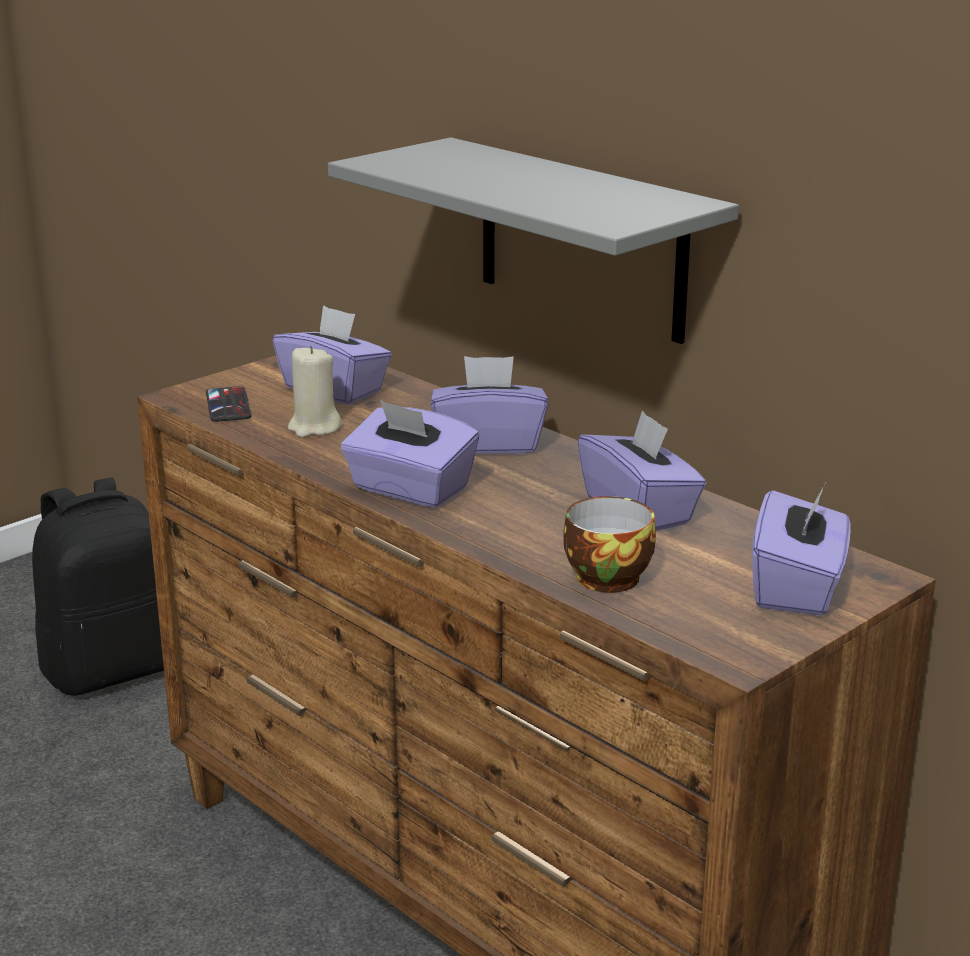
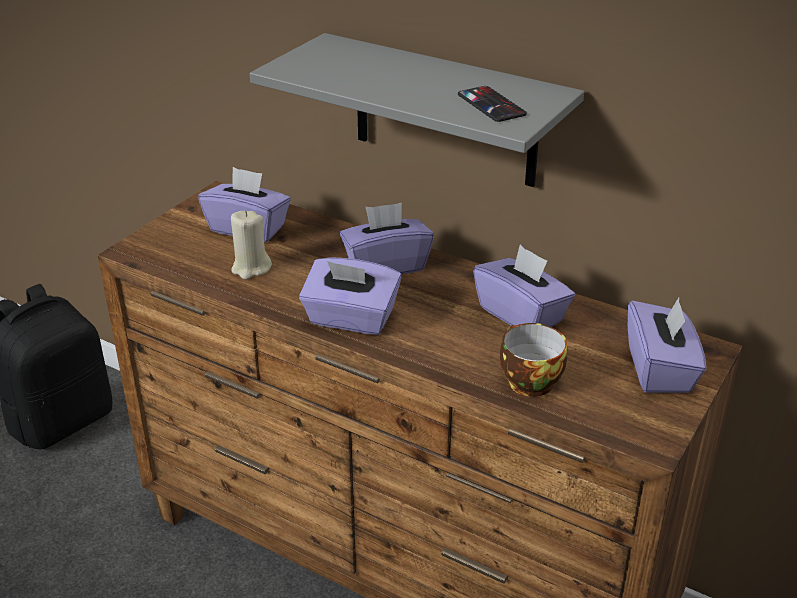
camera: 15 degrees left, 10 degrees up
(228, 405) = (174, 255): phone -> phone (491, 105)

